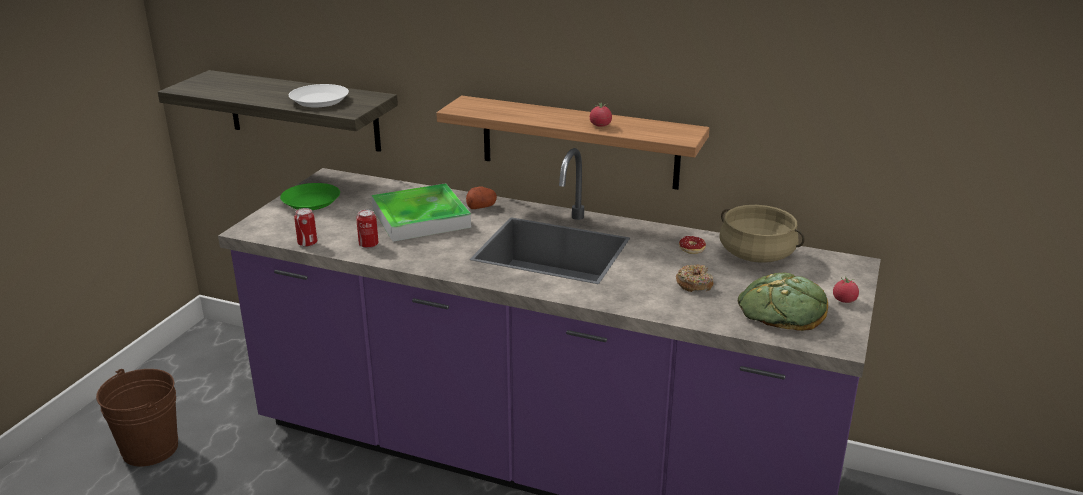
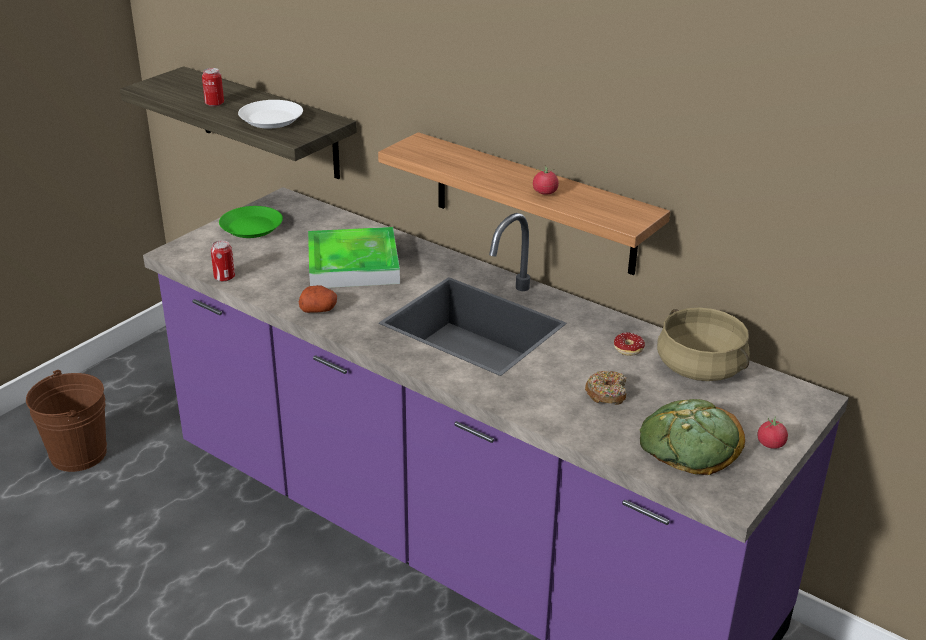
camera: 15 degrees right, 5 degrees up
(368, 244) = (284, 288): can -> can (214, 103)
(481, 206) = (424, 259): potato -> potato (319, 309)

